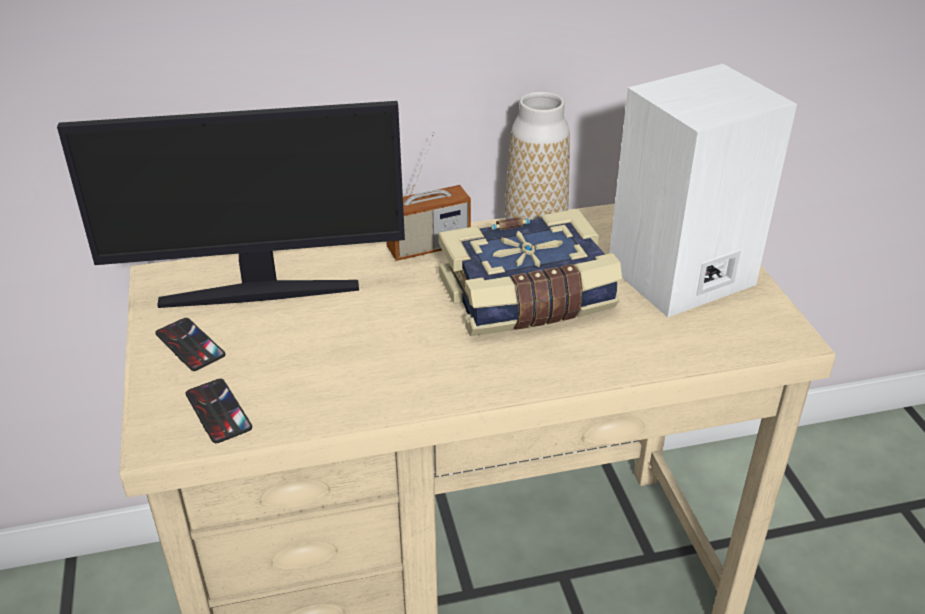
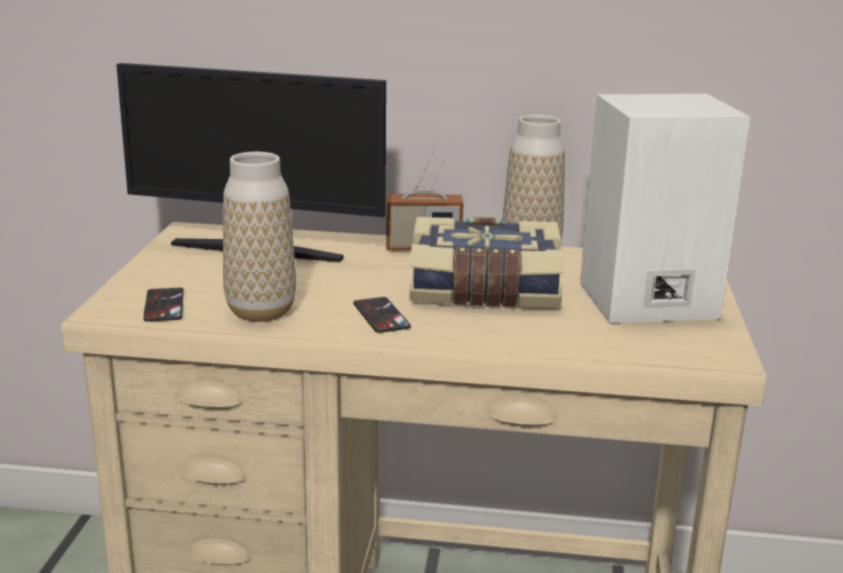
camera: 20 degrees right, 15 degrees down
(190, 345) = (176, 268): phone -> phone (381, 316)
(329, 392) = (261, 311): none -> vase

